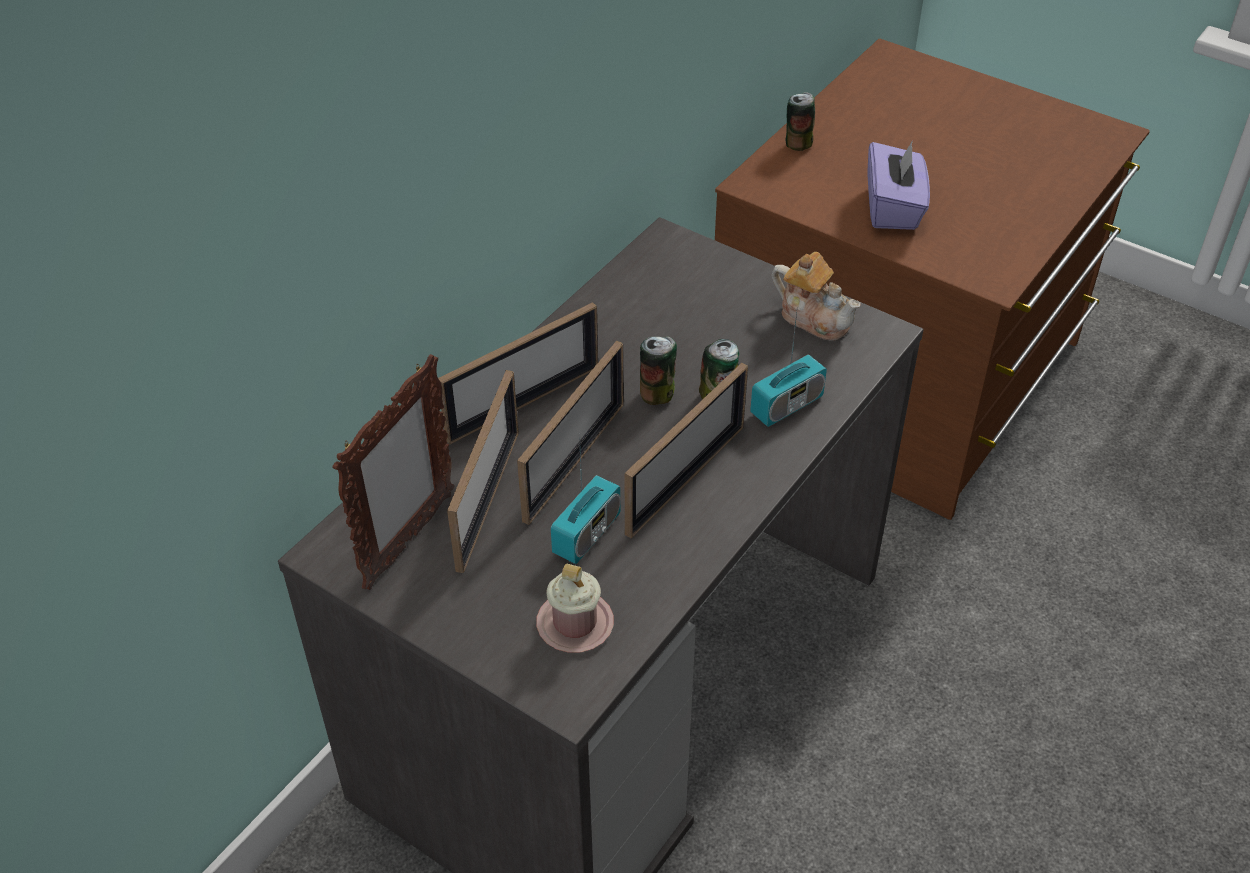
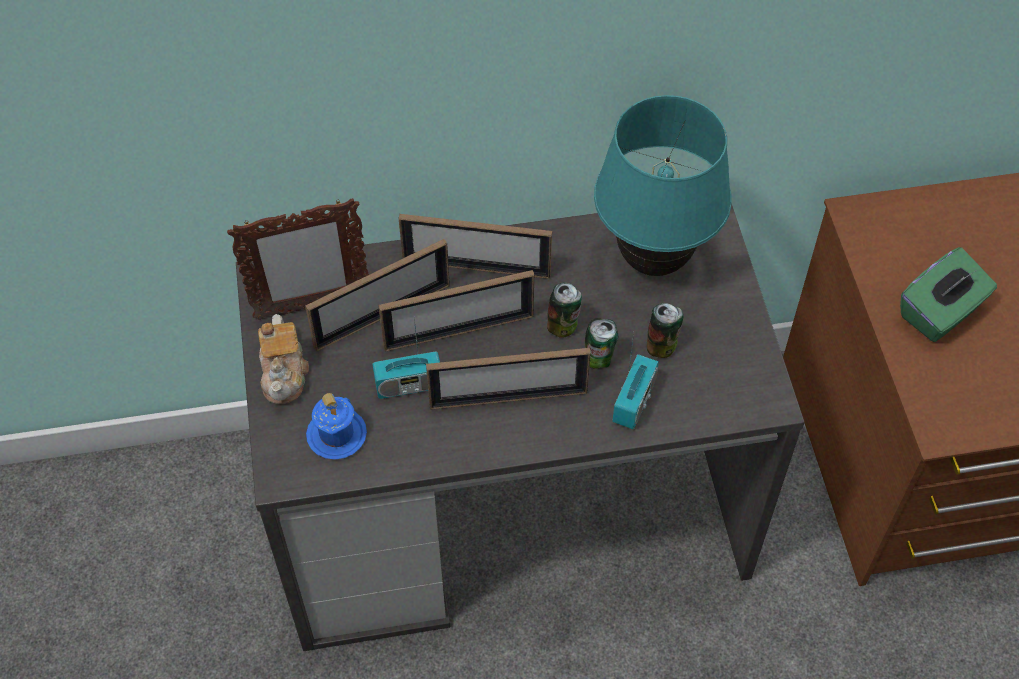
camera: 45 degrees right, 10 degrees up
(575, 624) = (336, 435): pink mug -> blue mug
(665, 299) = (653, 262): none -> turquoise table lamp
(787, 405) = (634, 401): radio -> radio turned 75 degrees counterclockwise
(798, 143) = (936, 206): can -> can (662, 346)
(814, 317) = (736, 353): teapot -> teapot (284, 374)
(893, 208) = (940, 313): purple tissue box -> green tissue box

